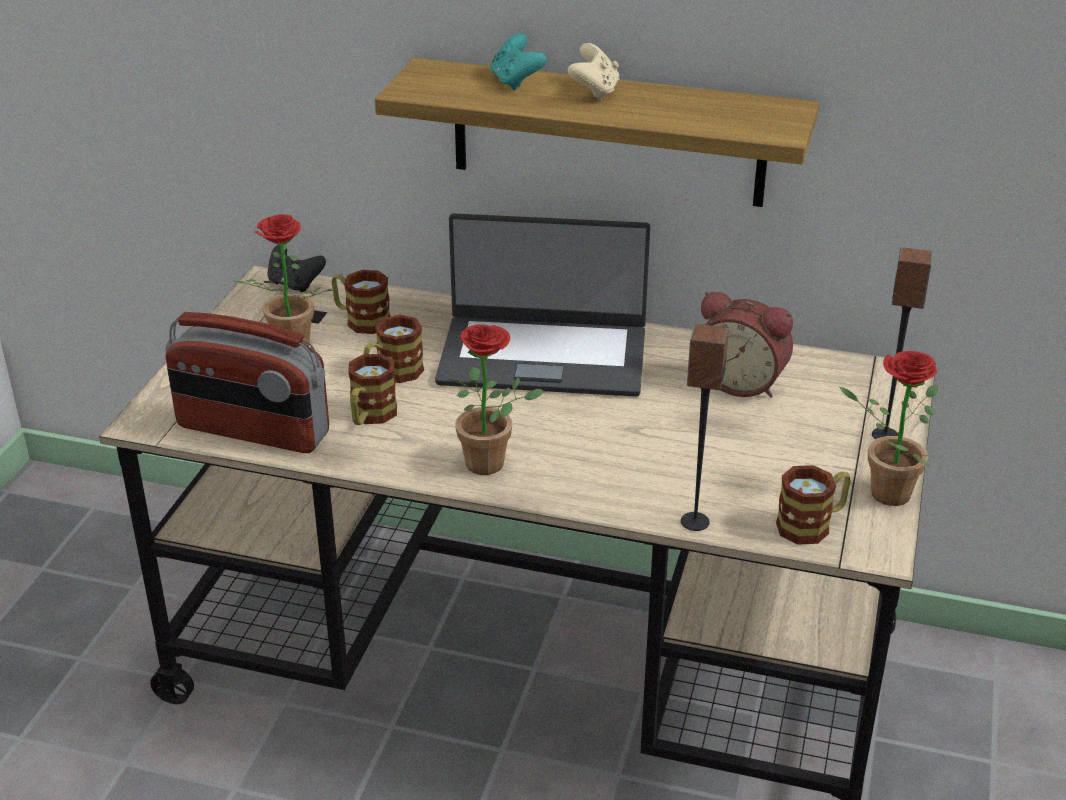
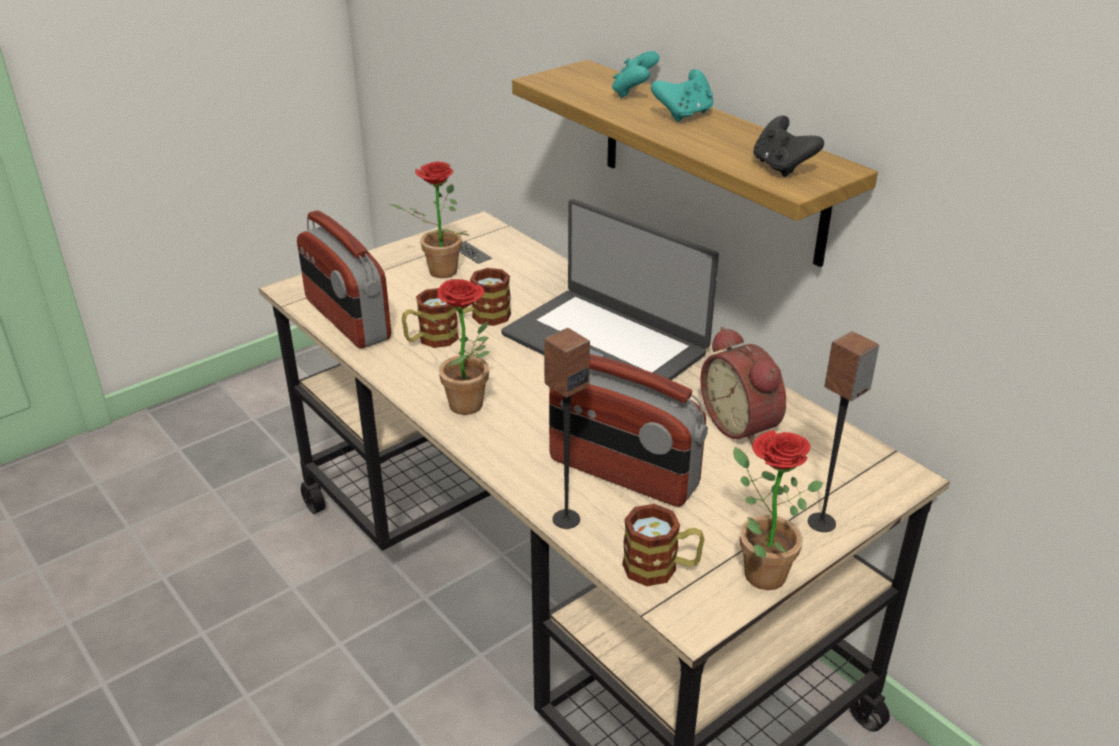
camera: 35 degrees right, 0 degrees up
(295, 285) = (494, 232): black game controller -> black game controller (781, 167)
(361, 320) = (507, 271): mug -> none
(594, 92) = (684, 115): beige game controller -> turquoise game controller
(695, 464) = (622, 474): none -> radio

